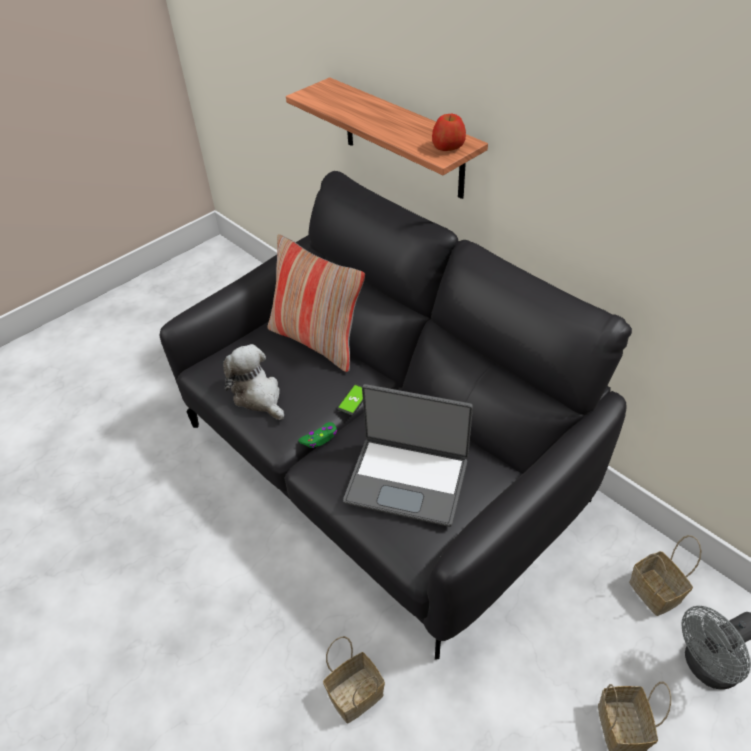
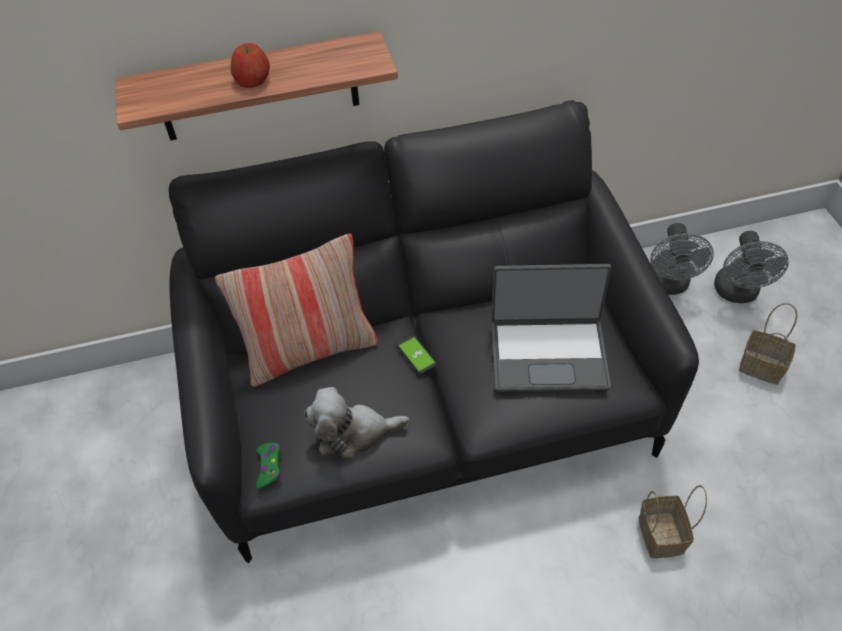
camera: 60 degrees left, 5 degrees up
(320, 438) = (447, 404): green game controller -> green game controller (269, 467)
(407, 479) = (548, 354): laptop -> laptop turned 45 degrees clockwise
(448, 147) = (362, 54): apple -> apple (253, 80)
(656, 593) = (668, 285): basket -> grey fan

